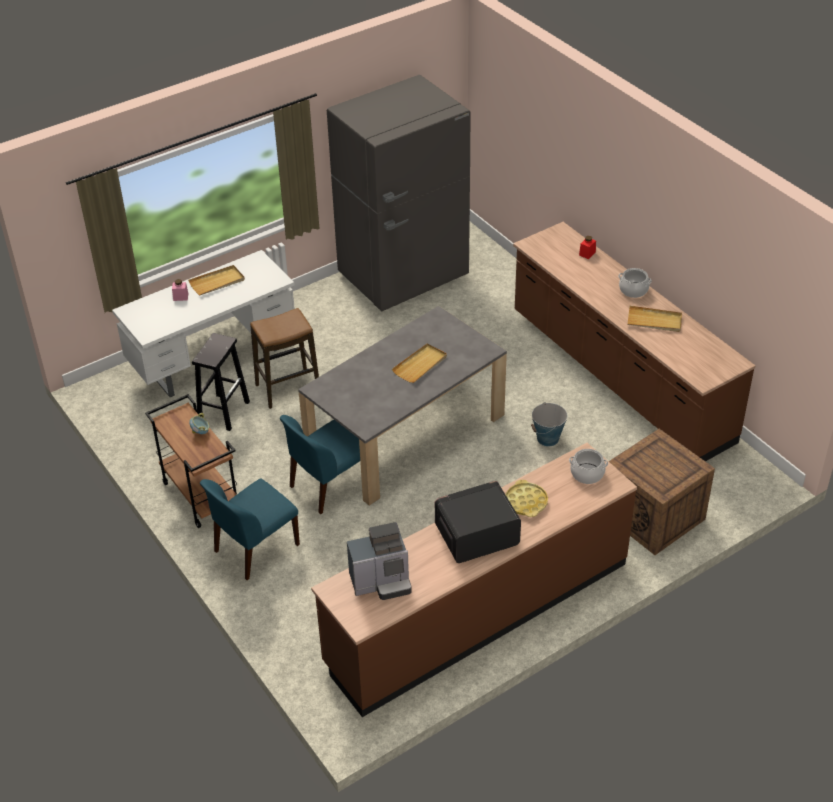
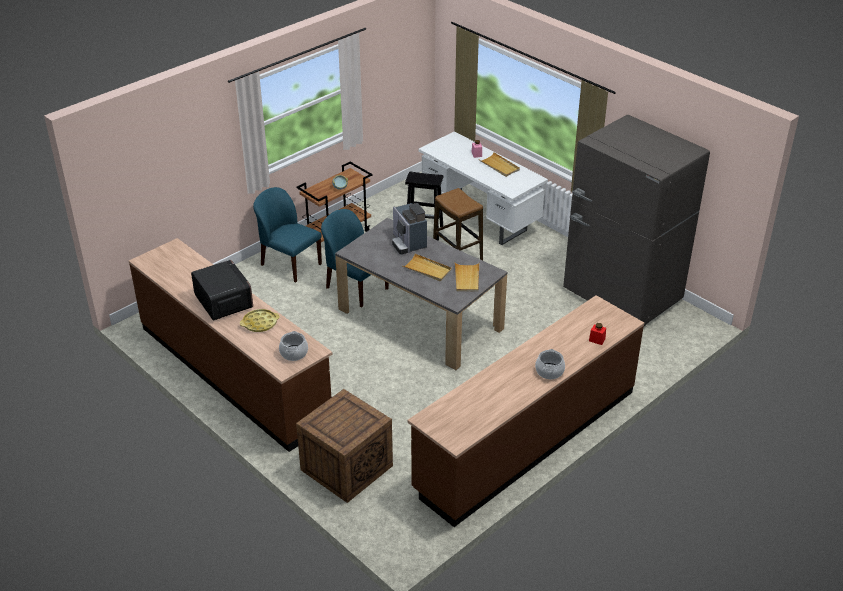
camera: 80 degrees right, 5 degrees down
(382, 582) = (180, 265): coffee machine -> coffee machine (408, 243)
(548, 439) = (431, 398): bucket -> none
(654, 321) = (505, 386): beige tray -> beige tray (467, 278)

